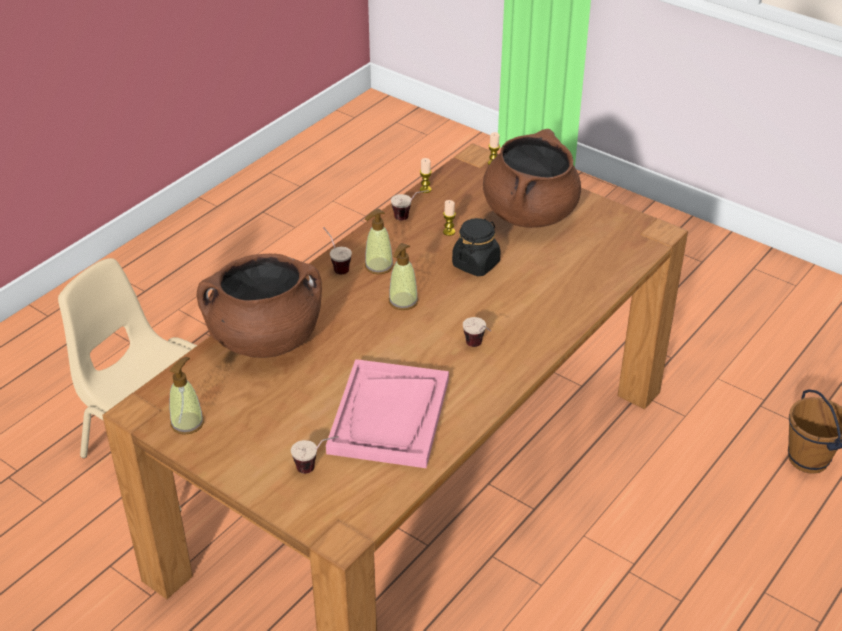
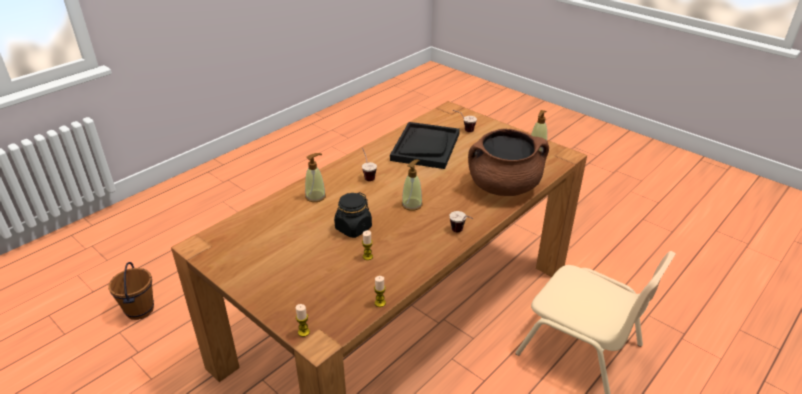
camera: 175 degrees left, 5 degrees down
(378, 266) = (428, 230): soap dispenser -> soap dispenser (315, 196)
(389, 416) = (425, 147): pink tray -> black tray
(409, 217) = (399, 273): cup -> none
(529, 213) = (292, 270): brown cooking pot -> none

